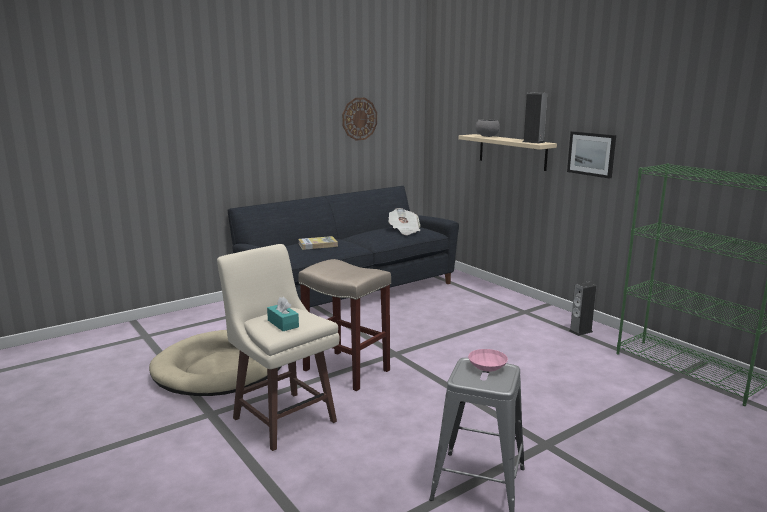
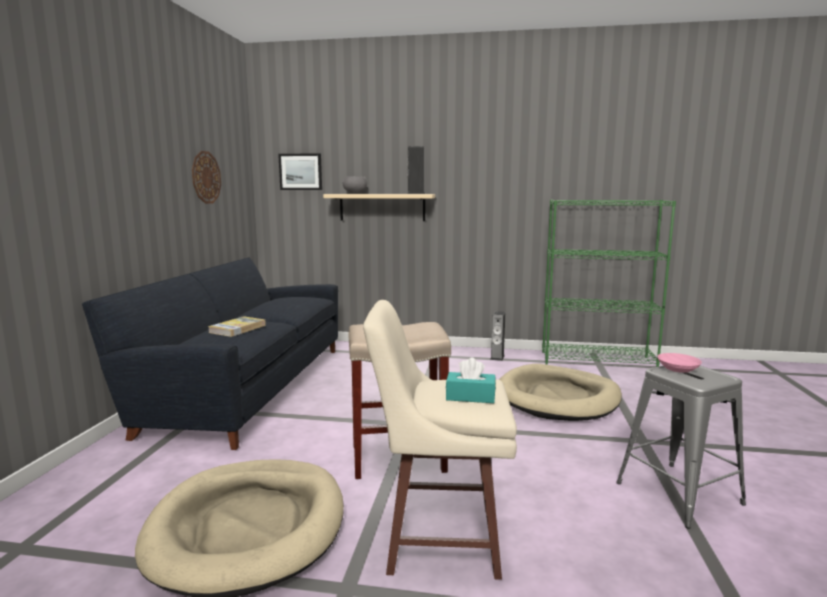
camera: 45 degrees left, 5 degrees down
(404, 230) = (295, 301): newspaper -> none
(553, 383) = (557, 398): none -> beige dog bed
(591, 154) = (473, 200): picture -> picture (300, 172)

